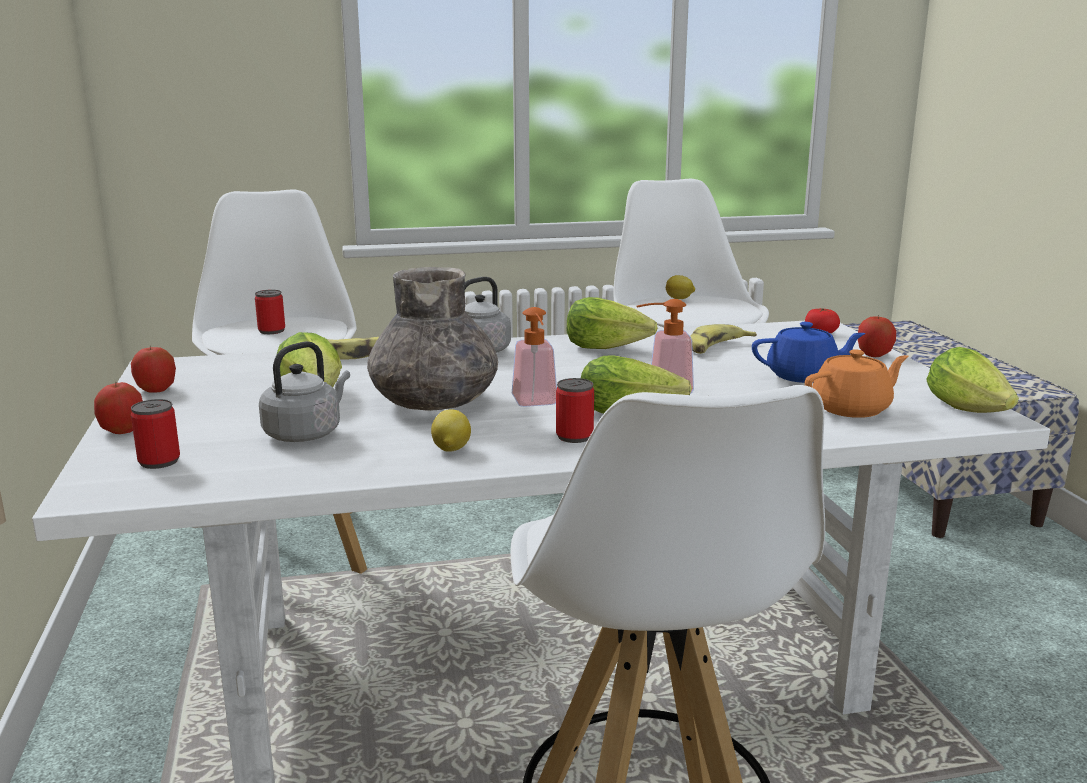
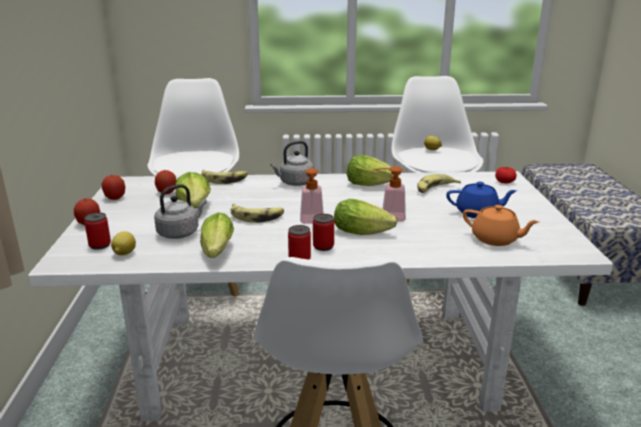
camera: 10 degrees right, 5 degrees up
(271, 331) = (190, 161): can -> can (299, 259)
(435, 402) = (257, 217): grey vase -> banana
(450, 449) = (252, 249): lemon -> lemon (124, 253)
(852, 409) = (495, 239): orange teapot -> orange teapot turned 45 degrees clockwise
(874, 354) = (530, 200): apple -> apple (167, 192)
(970, 410) = (569, 245): lettuce -> lettuce (216, 252)

